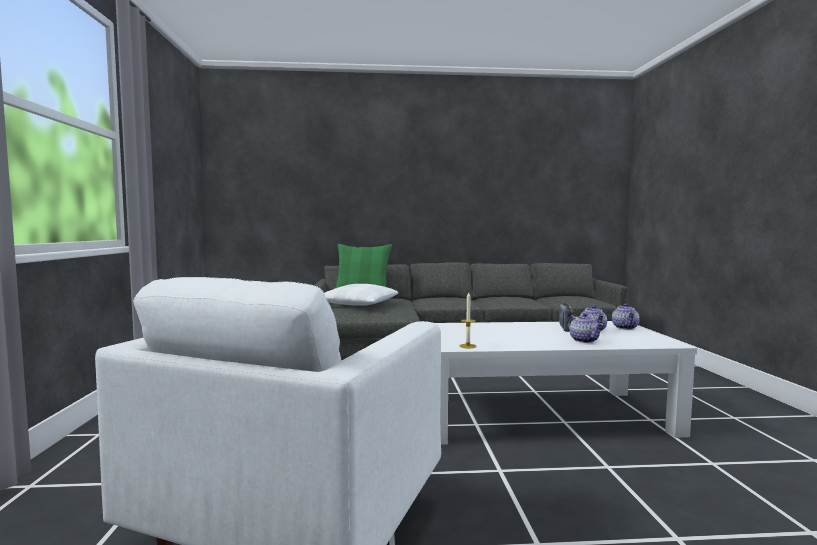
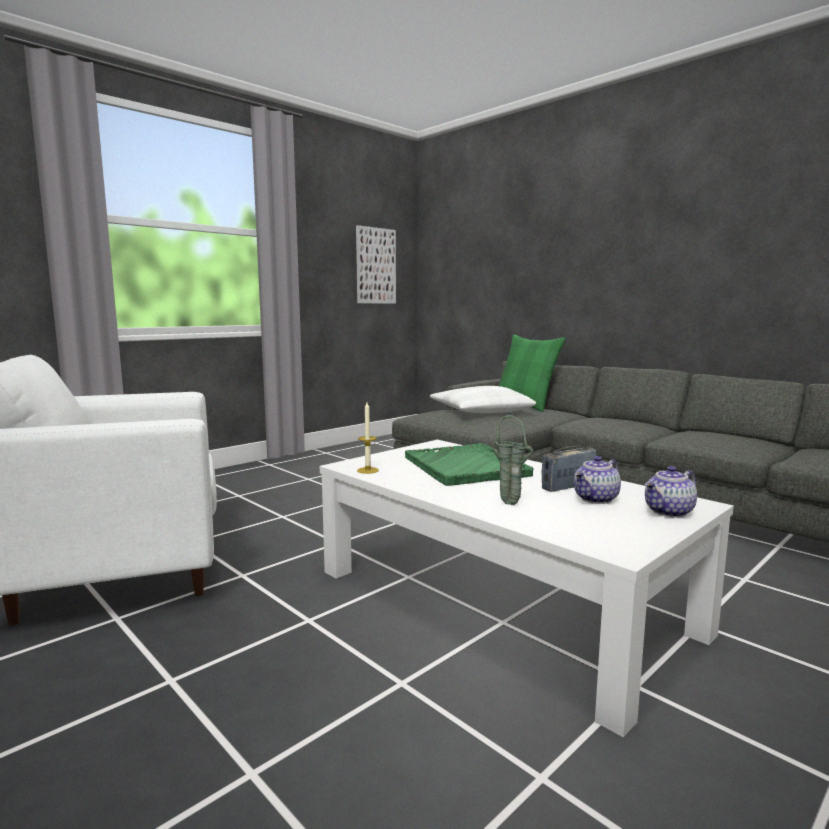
camera: 50 degrees right, 5 degrees up
(184, 180) = (375, 266): none -> picture
(497, 331) = (465, 467): none -> green tray
(584, 340) = (512, 505): teapot -> green vase

